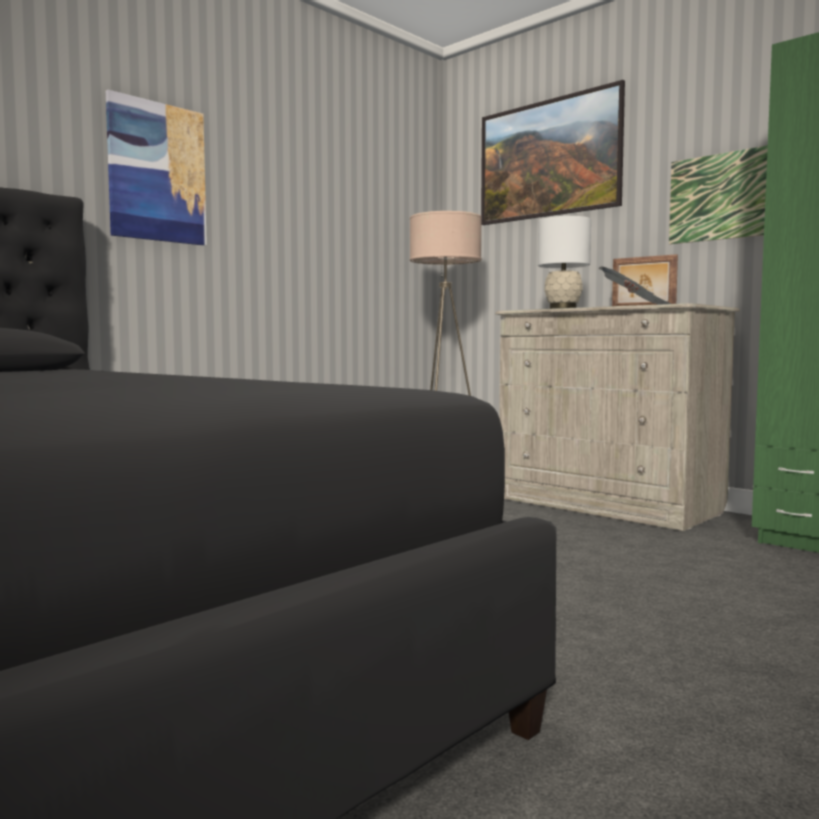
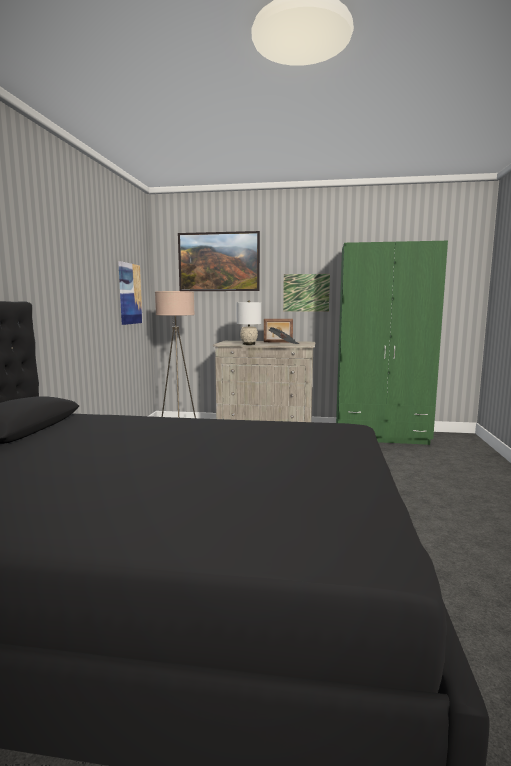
camera: 35 degrees left, 5 degrees up
(157, 172) = (48, 276): picture -> picture (130, 294)

